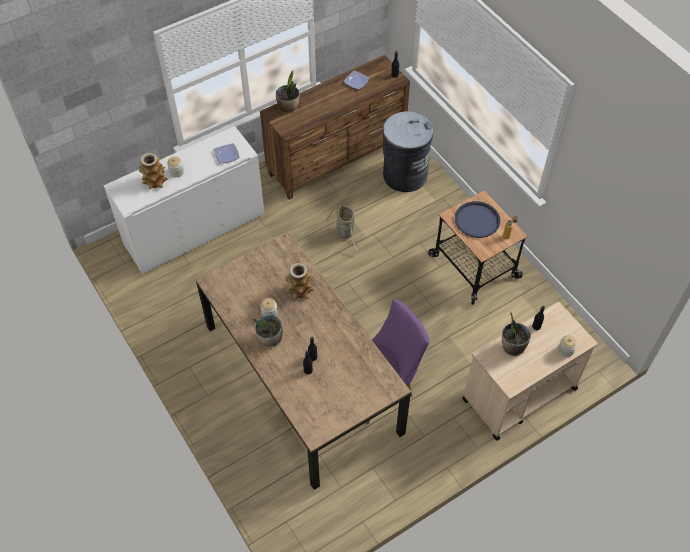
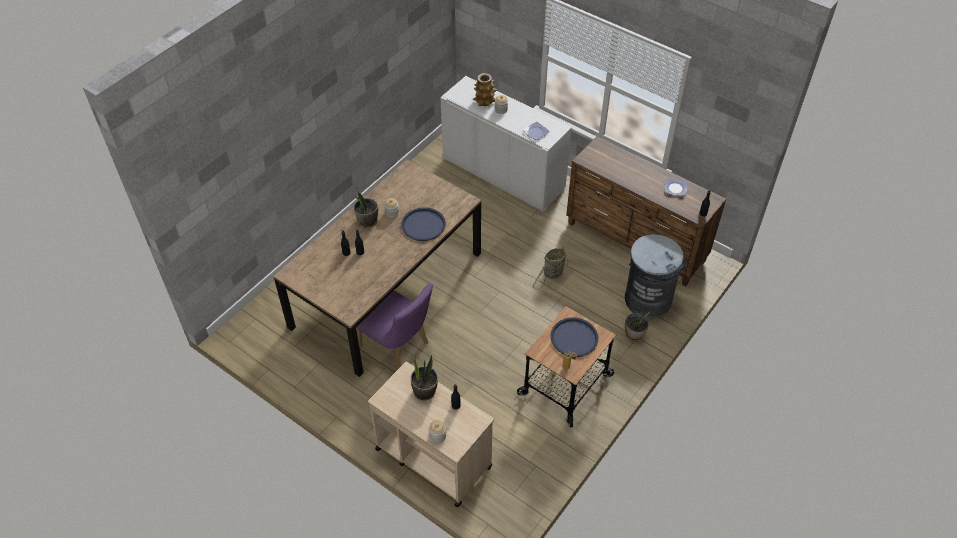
camera: 70 degrees right, 5 degrees down
(288, 108) = (611, 152): potted plant -> potted plant (634, 334)
(300, 290) = (423, 225): vase -> blue tray

